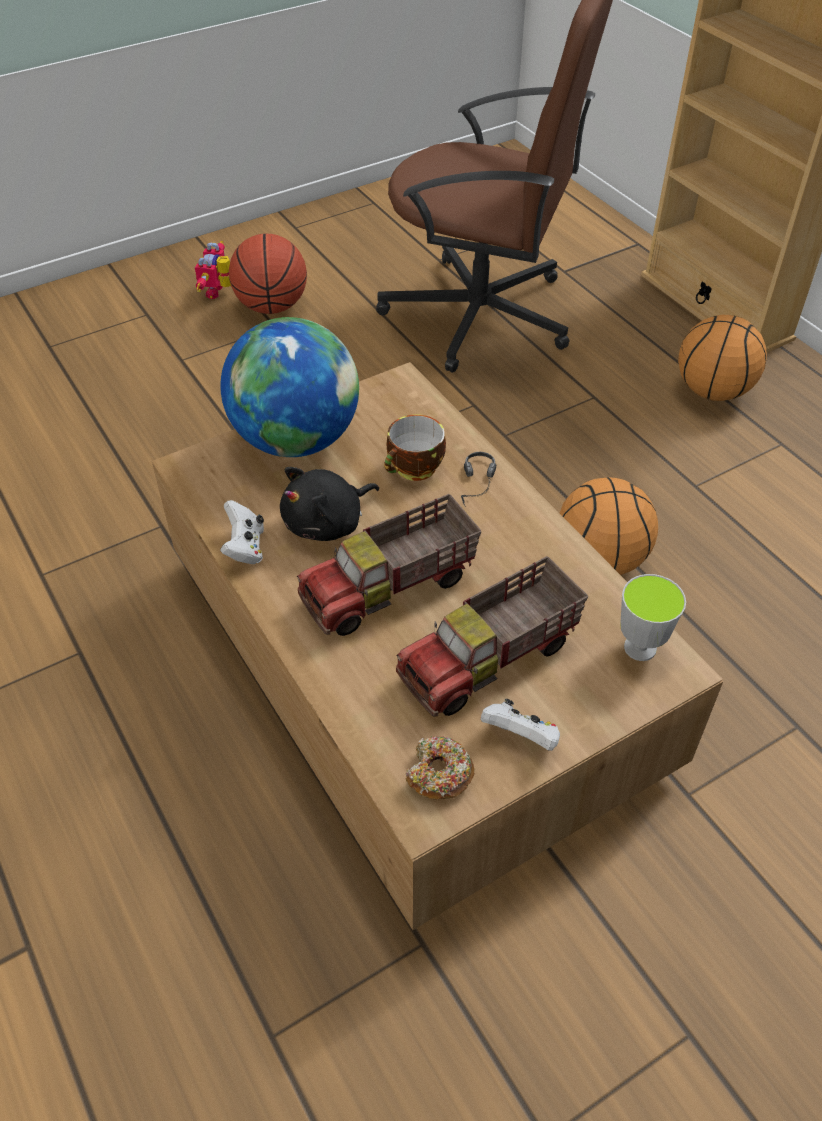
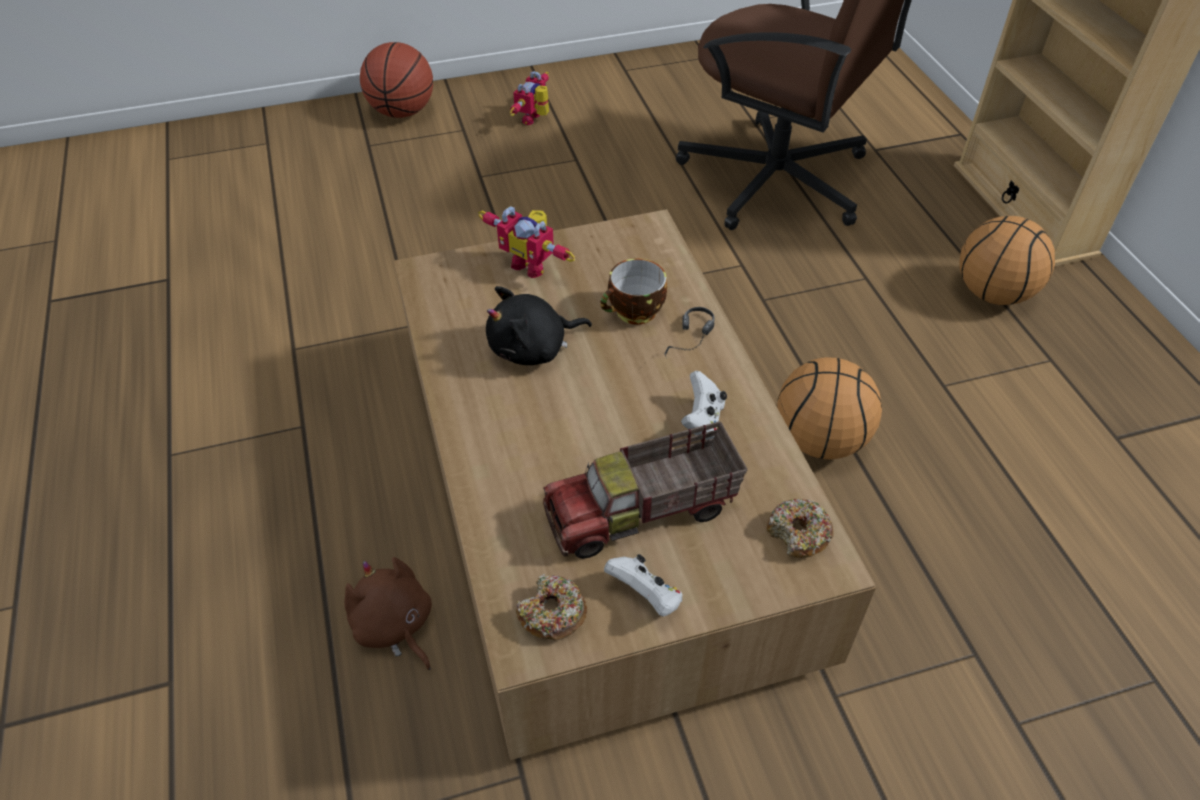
camera: 15 degrees right, 0 degrees up
(245, 547) = (448, 356): white game controller -> white game controller (702, 421)
(247, 832) = (394, 626): none -> brown plush toy
(271, 306) = (578, 140): basketball -> basketball (402, 112)
(296, 439) = (532, 264): globe -> toy robot
(391, 588) = (570, 423): toy truck -> none
(640, 648) = (798, 534): cup -> donut

